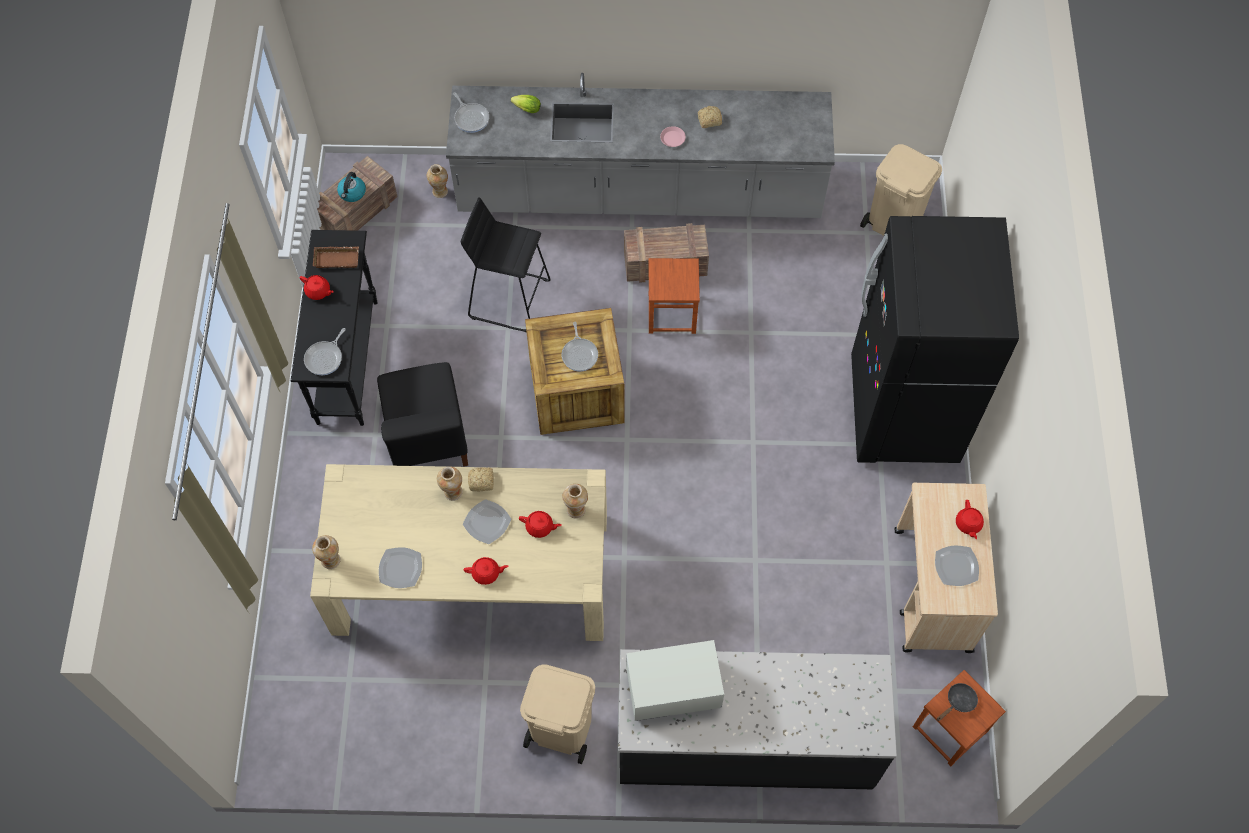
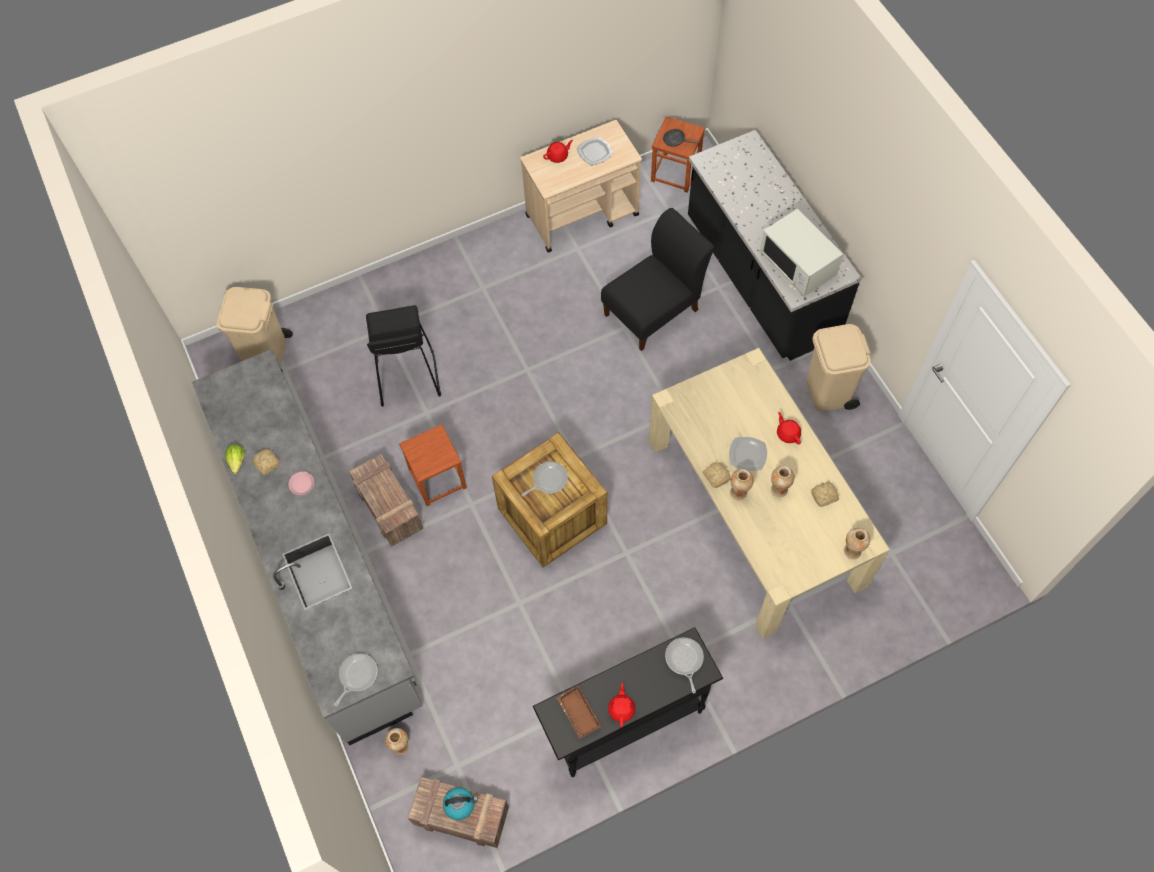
camera: 115 degrees left, 0 degrees up
(325, 358) = (684, 660): frying pan -> frying pan turned 105 degrees counterclockwise
(400, 569) = (825, 496): plate -> bread
(427, 438) = (661, 611): black chair -> black chair (654, 310)
(509, 298) = (488, 617): black stool -> black stool (407, 378)
(525, 109) = (323, 630): lettuce -> lettuce (237, 463)
(540, 527) = (727, 416): red teapot -> none
(576, 509) = (697, 398): vase -> vase (779, 490)
(903, 411) = (445, 283): black fridge -> none

